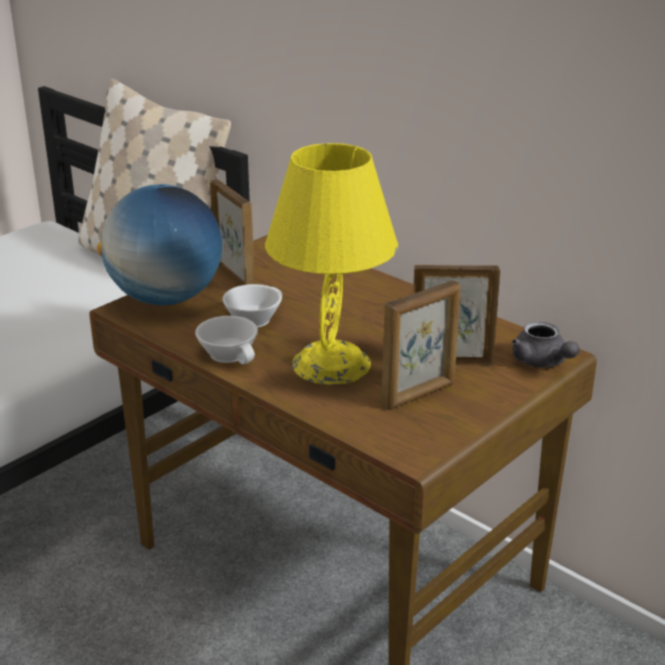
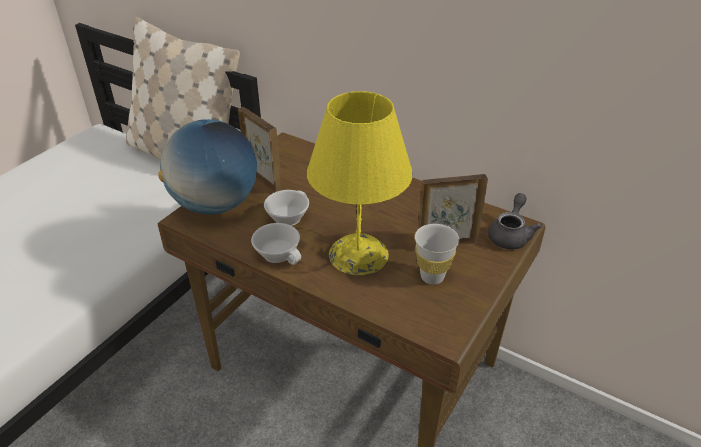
camera: 10 degrees left, 10 degrees up
(419, 395) = (432, 277): picture frame -> white cup
(542, 362) = (510, 235): grey teapot -> grey teapot turned 120 degrees counterclockwise

